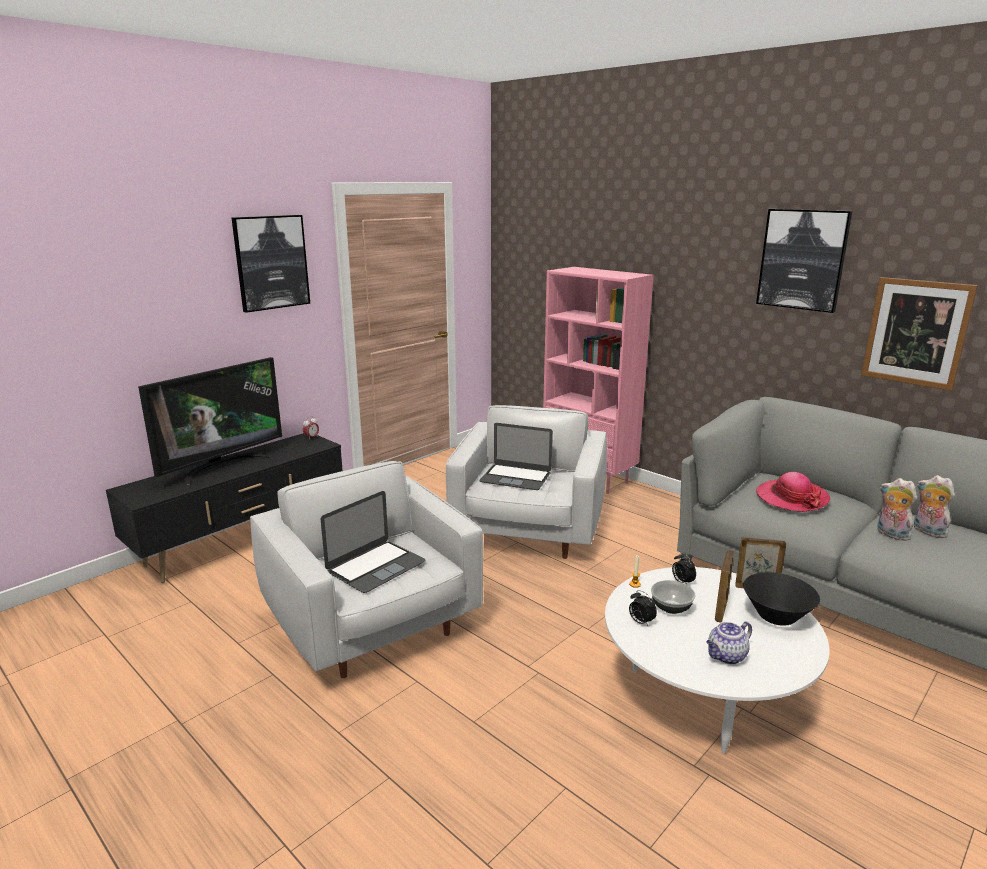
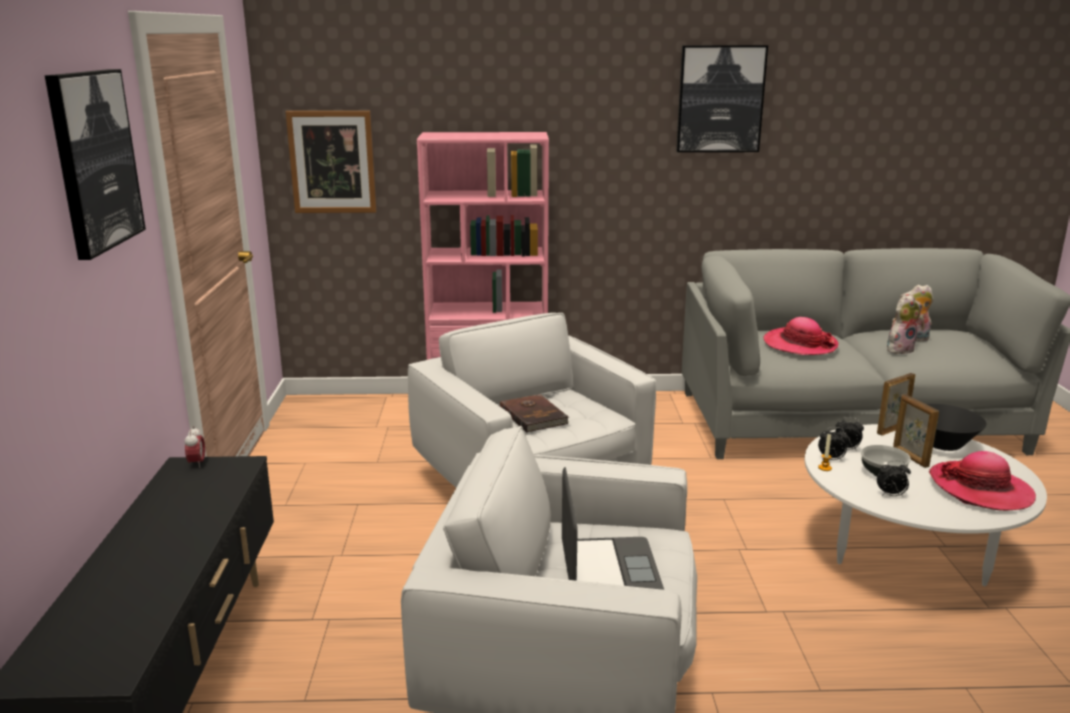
camera: 45 degrees left, 0 degrees up
(221, 466) = (136, 559): television -> none
(515, 477) = (534, 415): laptop -> brown book
(652, 582) = (831, 459): none -> alarm clock
(726, 656) = (980, 489): teapot -> hat
(890, 534) = (899, 349): plush toy -> plush toy turned 150 degrees clockwise
(916, 332) = (832, 161): picture -> picture (332, 162)

